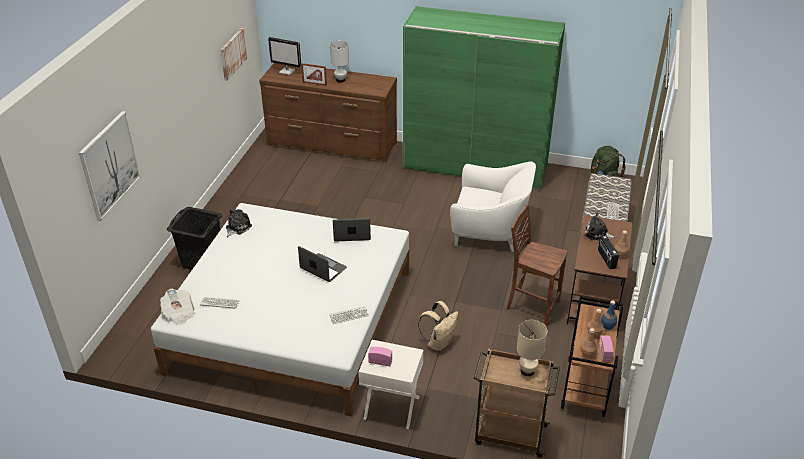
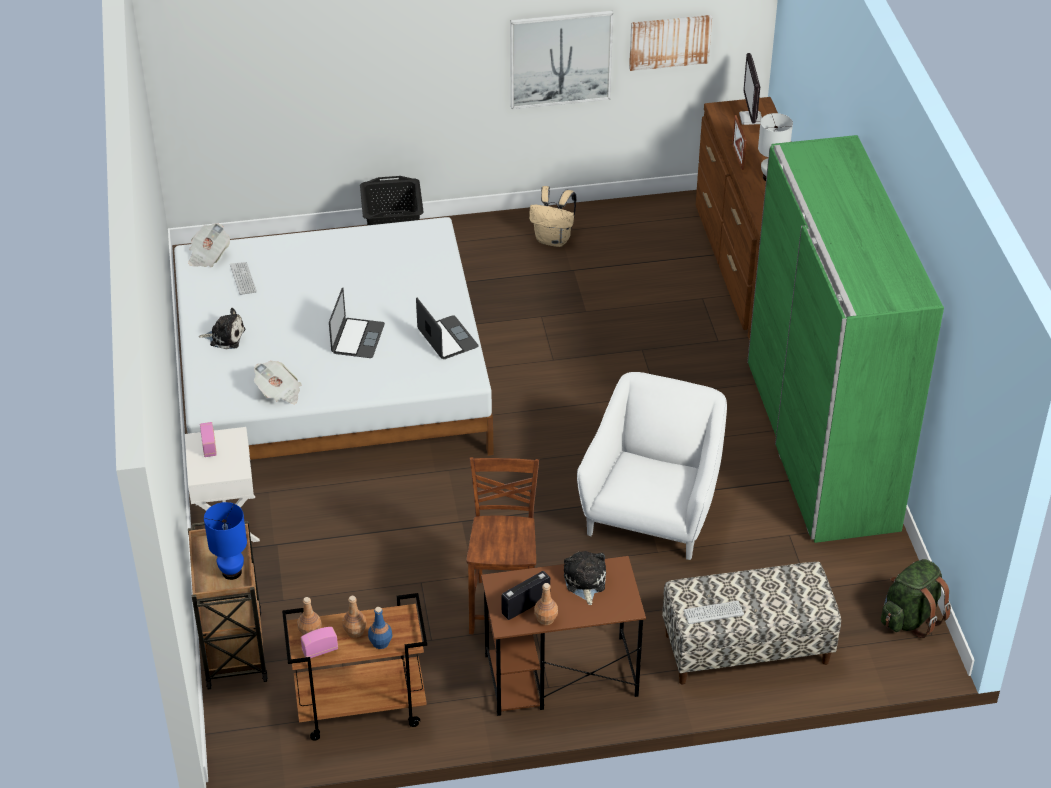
camera: 65 degrees right, 5 degrees up
(110, 165) = (296, 58): picture -> picture (560, 59)
(237, 227) = (394, 235): plush toy -> plush toy (225, 337)
(348, 315) = (279, 392): keyboard -> newspaper
(439, 343) = (367, 530): beige backpack -> beige backpack (554, 240)
(489, 231) = (652, 511): white armchair -> white armchair turned 150 degrees counterclockwise
(527, 371) = (231, 572): beige table lamp -> blue table lamp

